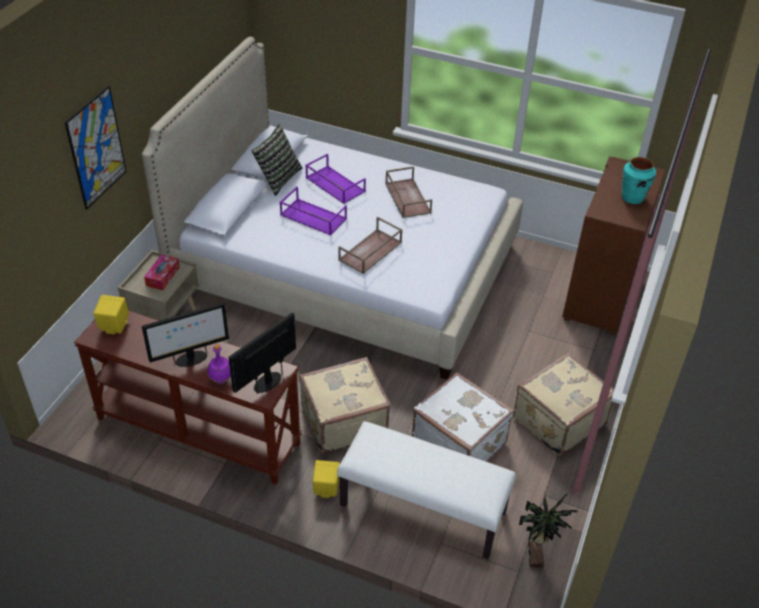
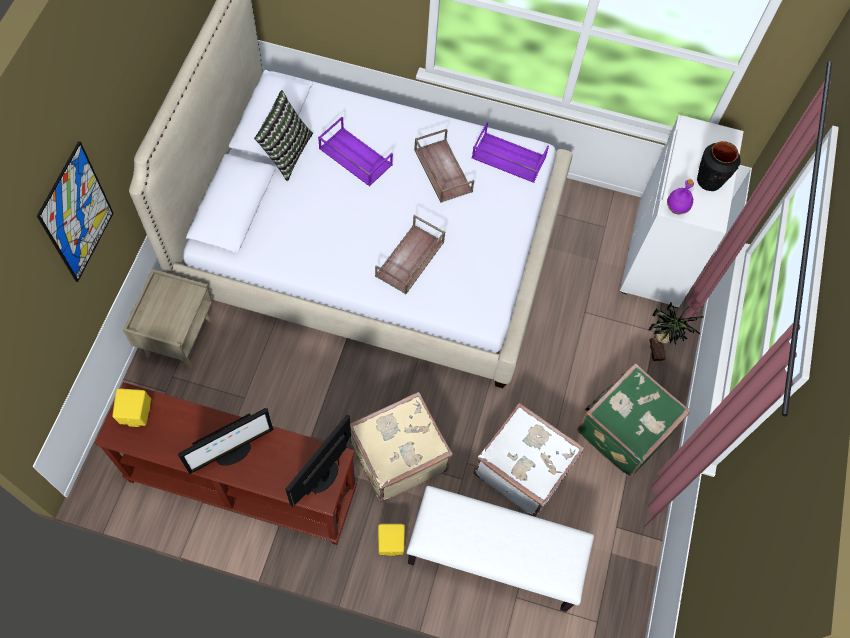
camera: 10 degrees left, 20 degrees up
(163, 276) = (172, 307): tissue box -> none
(221, 380) = (272, 480): purple bottle -> purple bottle (676, 209)
(312, 217) = (335, 211): purple tray -> purple tray (507, 158)
(537, 555) = (614, 600): potted plant -> potted plant (658, 349)
(557, 420) = (623, 429): beige suitcase -> green suitcase
(601, 295) = (659, 254): brown cabinet -> white cabinet
(632, 198) = (709, 181): turquoise vase -> black vase

